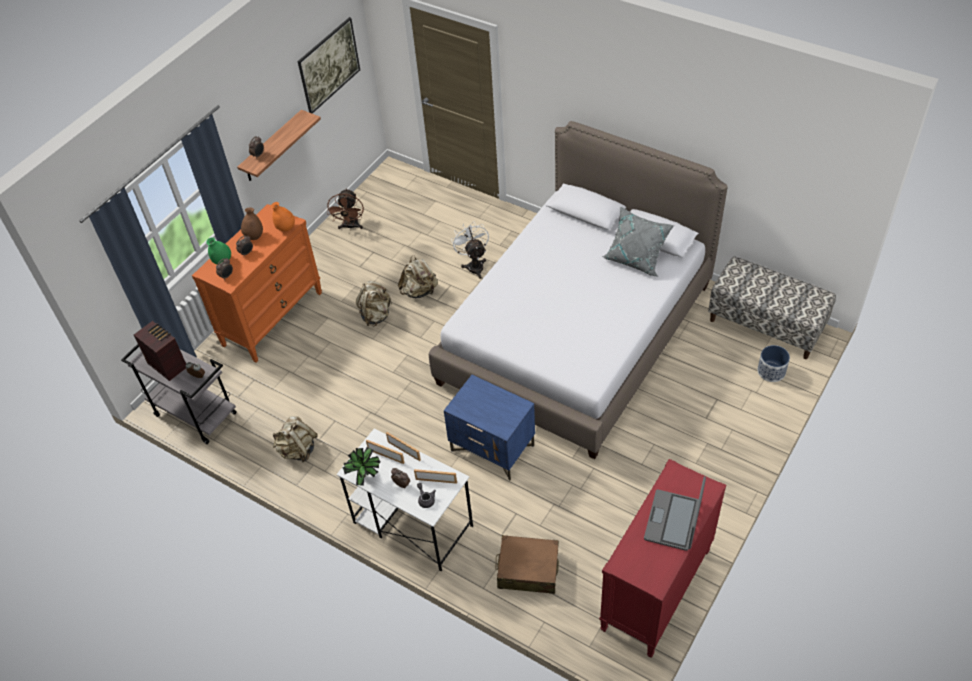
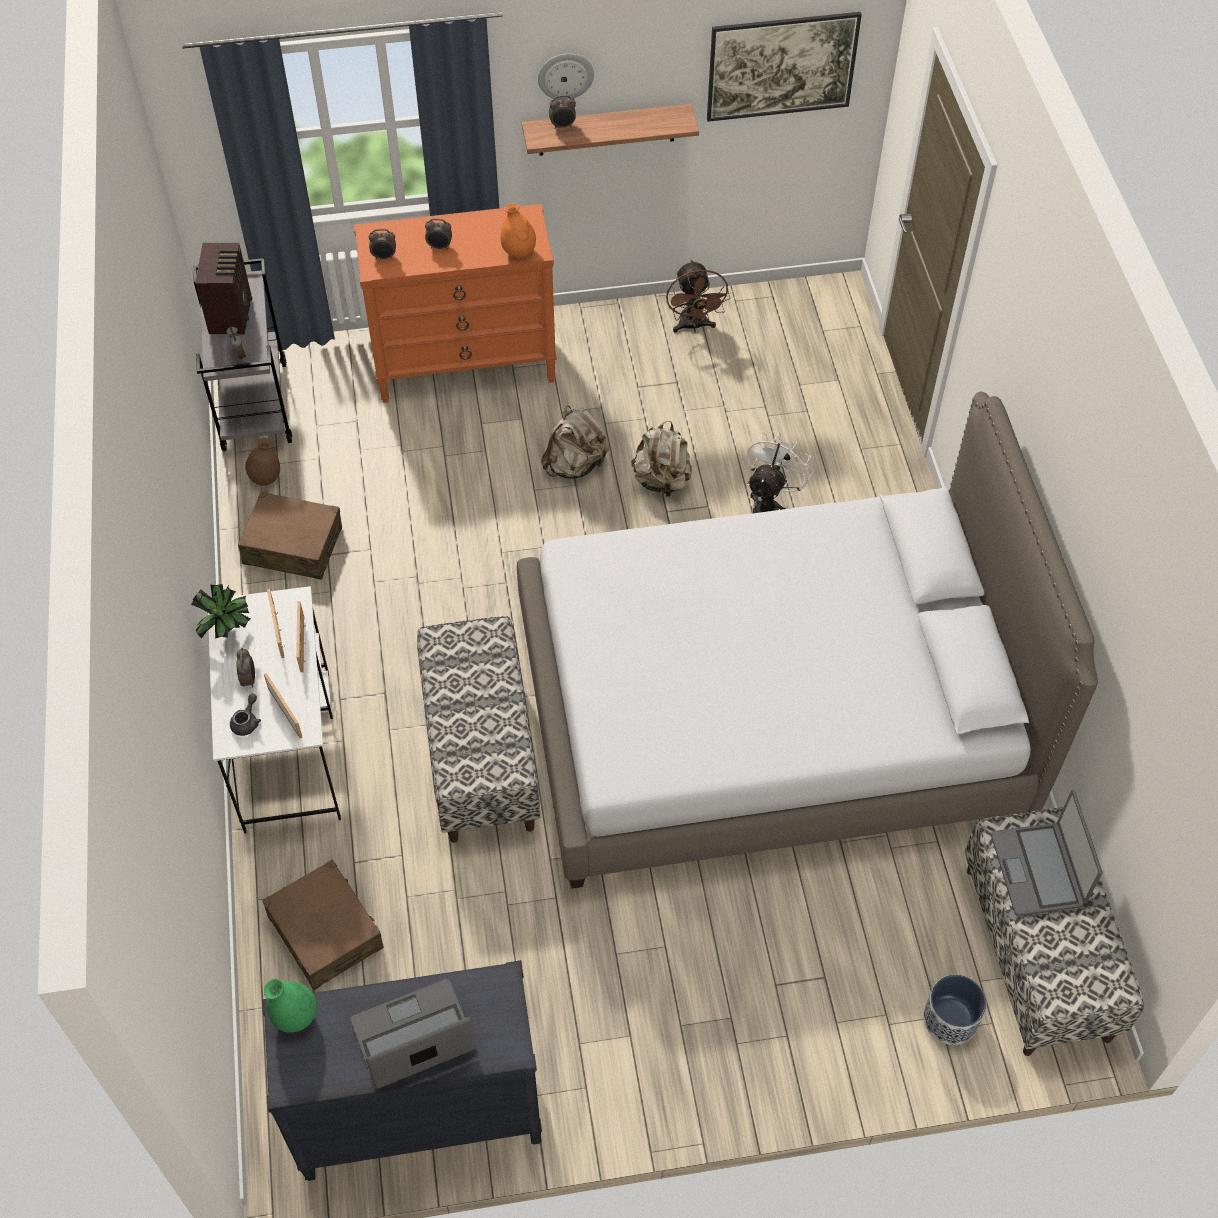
camera: 45 degrees right, 5 degrees up
(222, 261) = (403, 235): green vase -> green vase (295, 1016)
(247, 127) = (565, 75): none -> wall clock
(254, 236) = (474, 233): brown vase -> brown vase (266, 478)
(298, 450) = (293, 546): beige backpack -> brown suitcase
(350, 227) = (693, 326): brown fan -> brown fan turned 60 degrees counterclockwise
(493, 448) = (482, 754): blue nightstand -> bench
(636, 259) = (900, 678): grey pillow -> none
(656, 591) = (418, 1116): red dresser -> black dresser
(751, 285) = (1038, 870): none -> laptop

